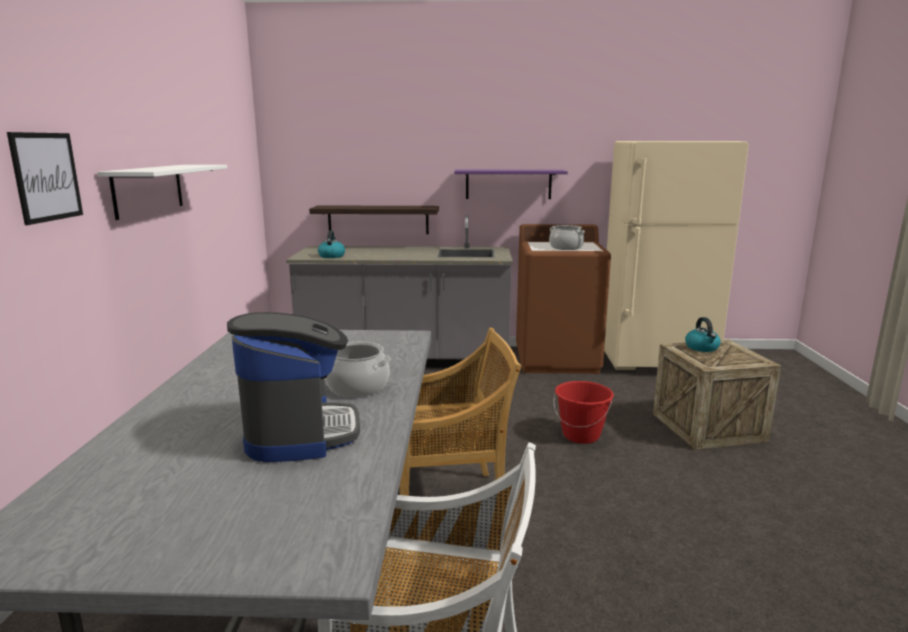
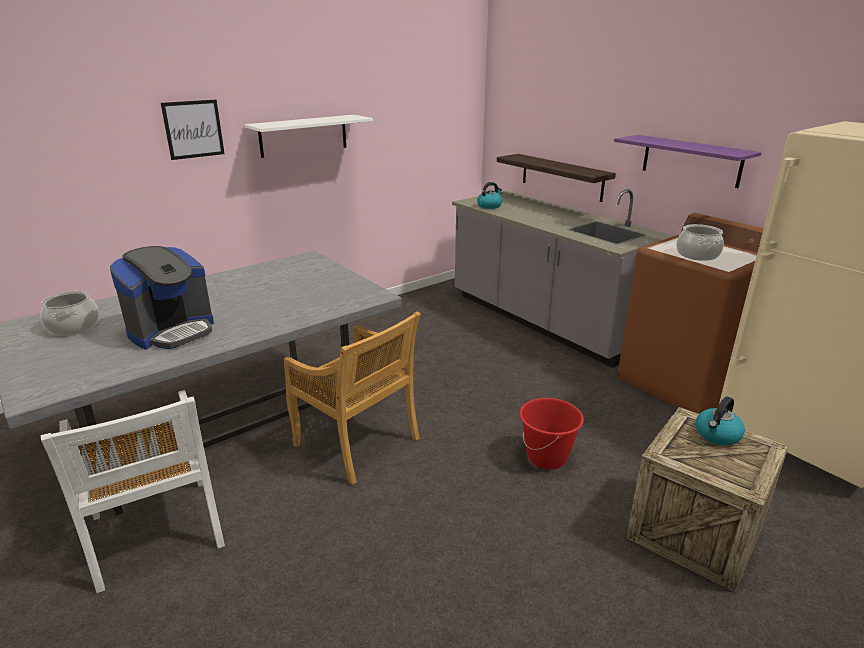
camera: 50 degrees right, 10 degrees up
(357, 387) = (256, 318): cooking pot -> cooking pot (73, 326)

